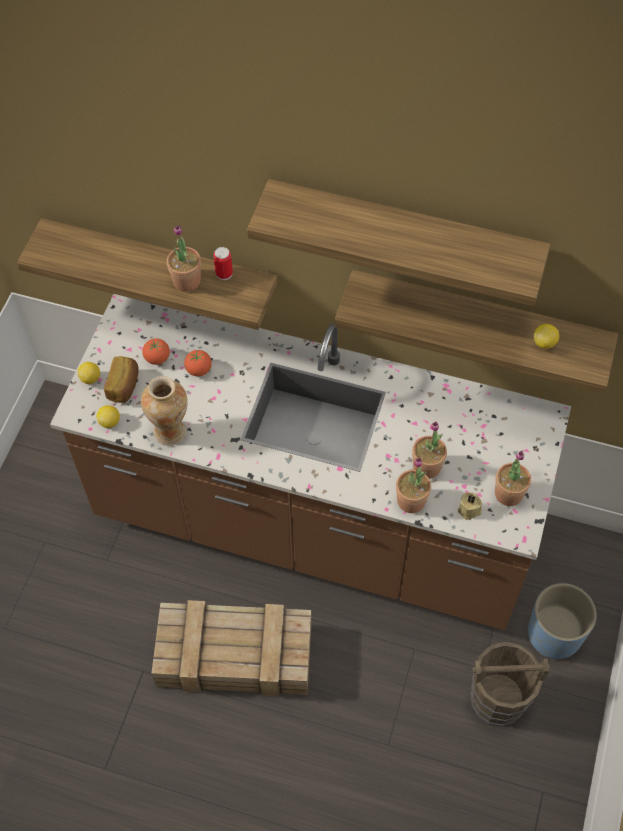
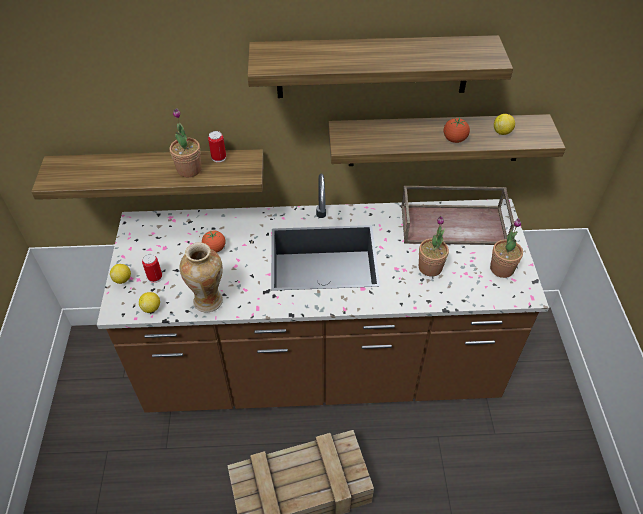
camera: 20 degrees left, 10 degrees down
(124, 386) = (155, 277): bread -> can
(157, 358) = (176, 249): tomato -> tomato (454, 139)
(411, 500) = (431, 295): potted plant -> none
(469, 510) = (479, 289): beige candle -> none
(483, 419) = (454, 224): none -> brown tray
(498, 699) = (517, 453): brown bucket -> none
(554, 634) = (531, 390): blue planter -> none

